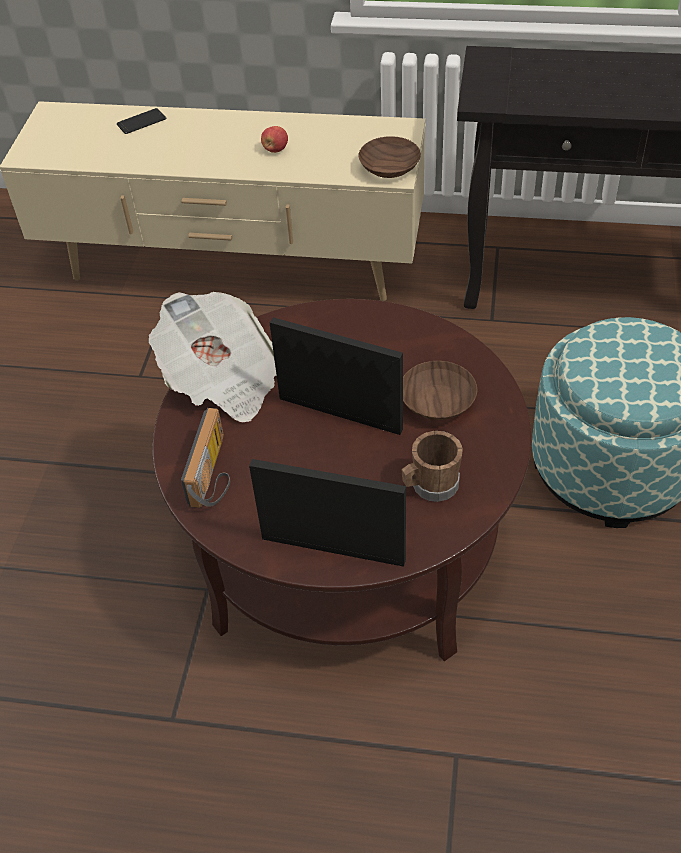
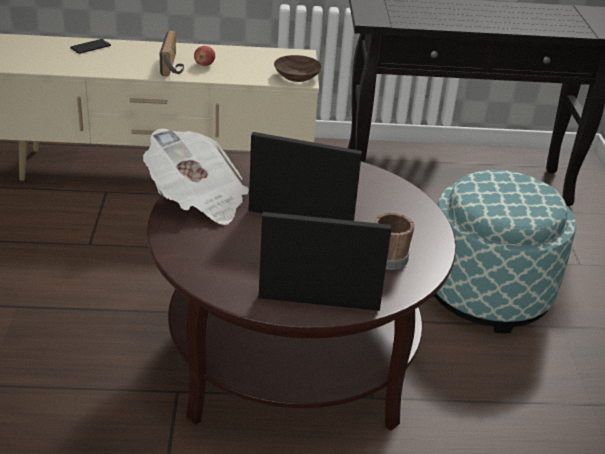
camera: 15 degrees left, 15 degrees down
(215, 474) = (207, 258): radio -> radio (174, 66)
(437, 400) = (374, 209): brown bowl -> none

